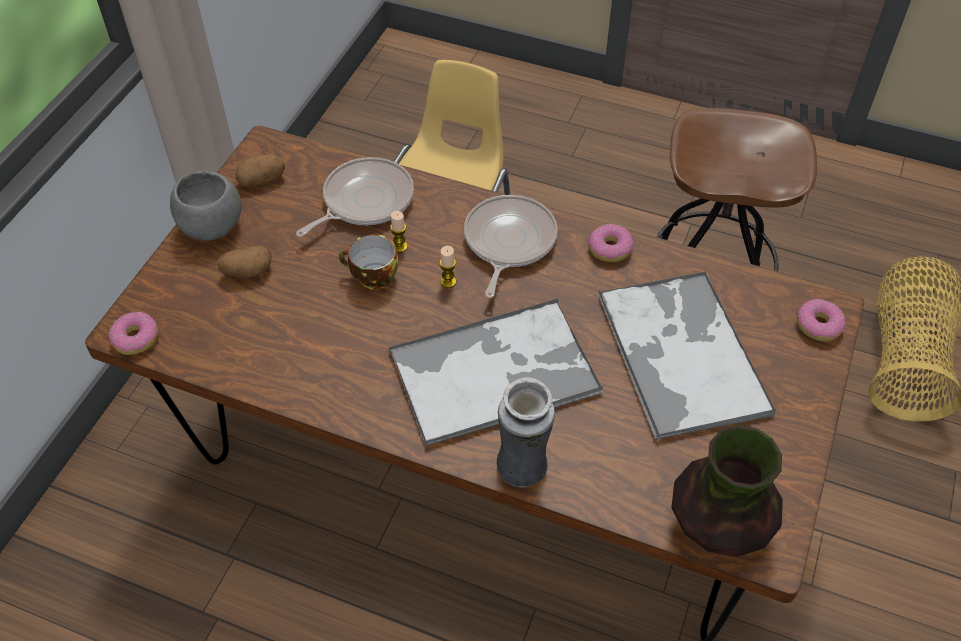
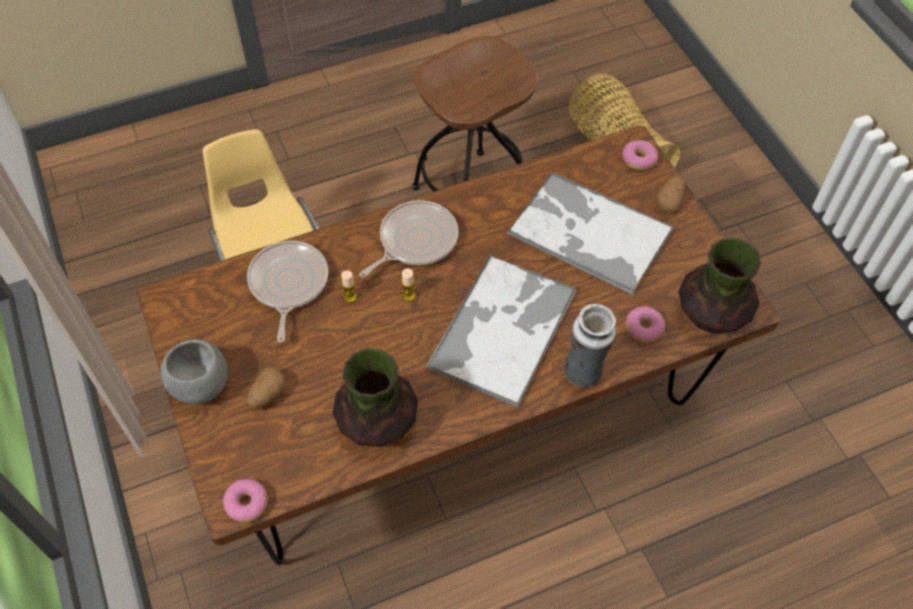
camera: 45 degrees left, 5 degrees up
(262, 180) = (195, 324): potato -> potato (670, 201)
(299, 362) = (378, 423): none -> vase
(372, 278) = (357, 331): cup -> none
(508, 242) = (415, 241): frying pan -> frying pan turned 75 degrees clockwise
(609, 248) = (479, 198): donut -> donut (643, 328)

